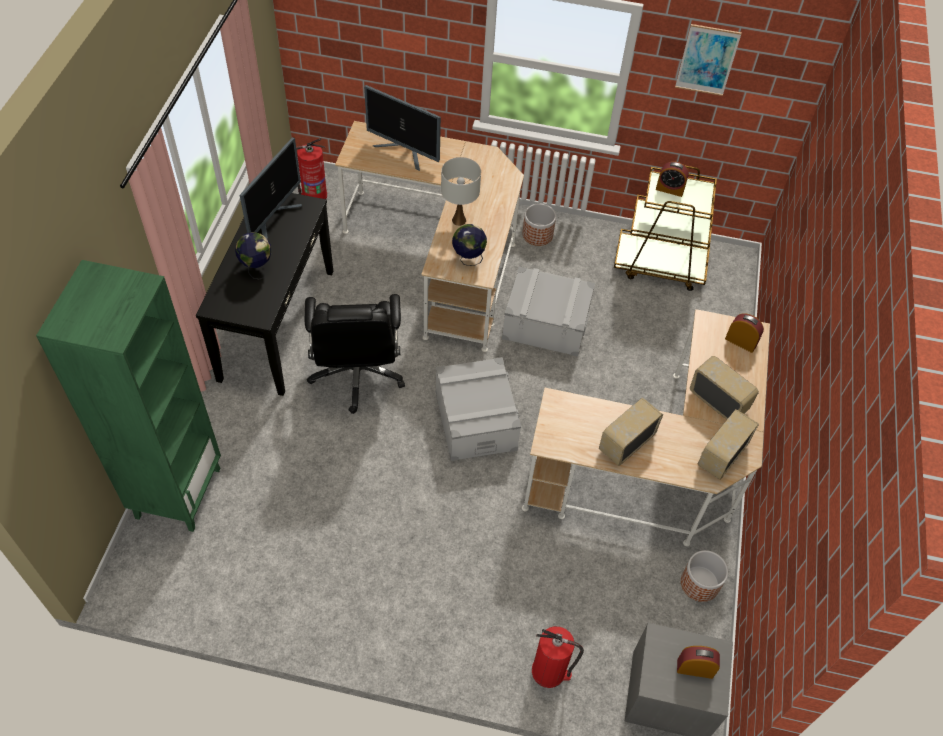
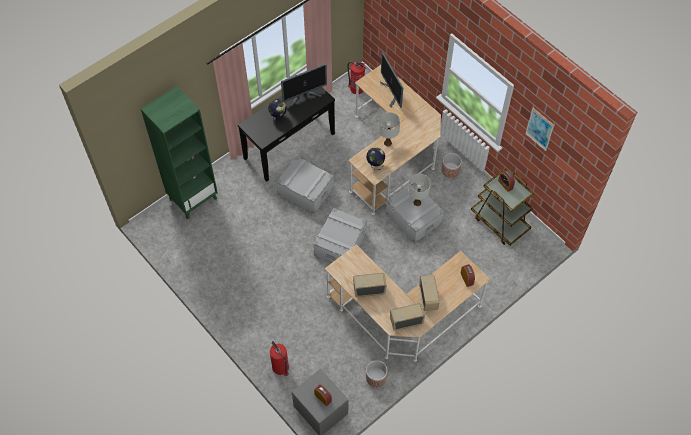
camera: 40 degrees right, 5 degrees up
(357, 375) = (305, 191): black office chair -> grey storage box
(549, 291) = (417, 202): none -> white table lamp

